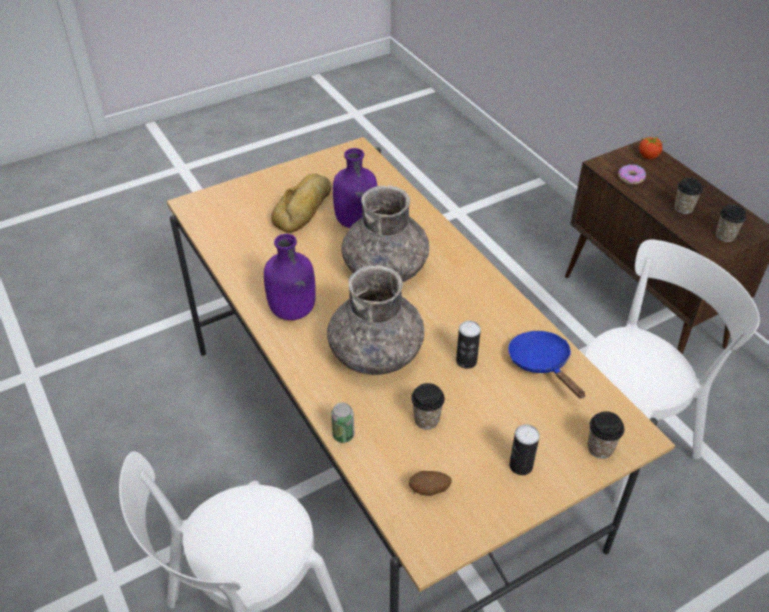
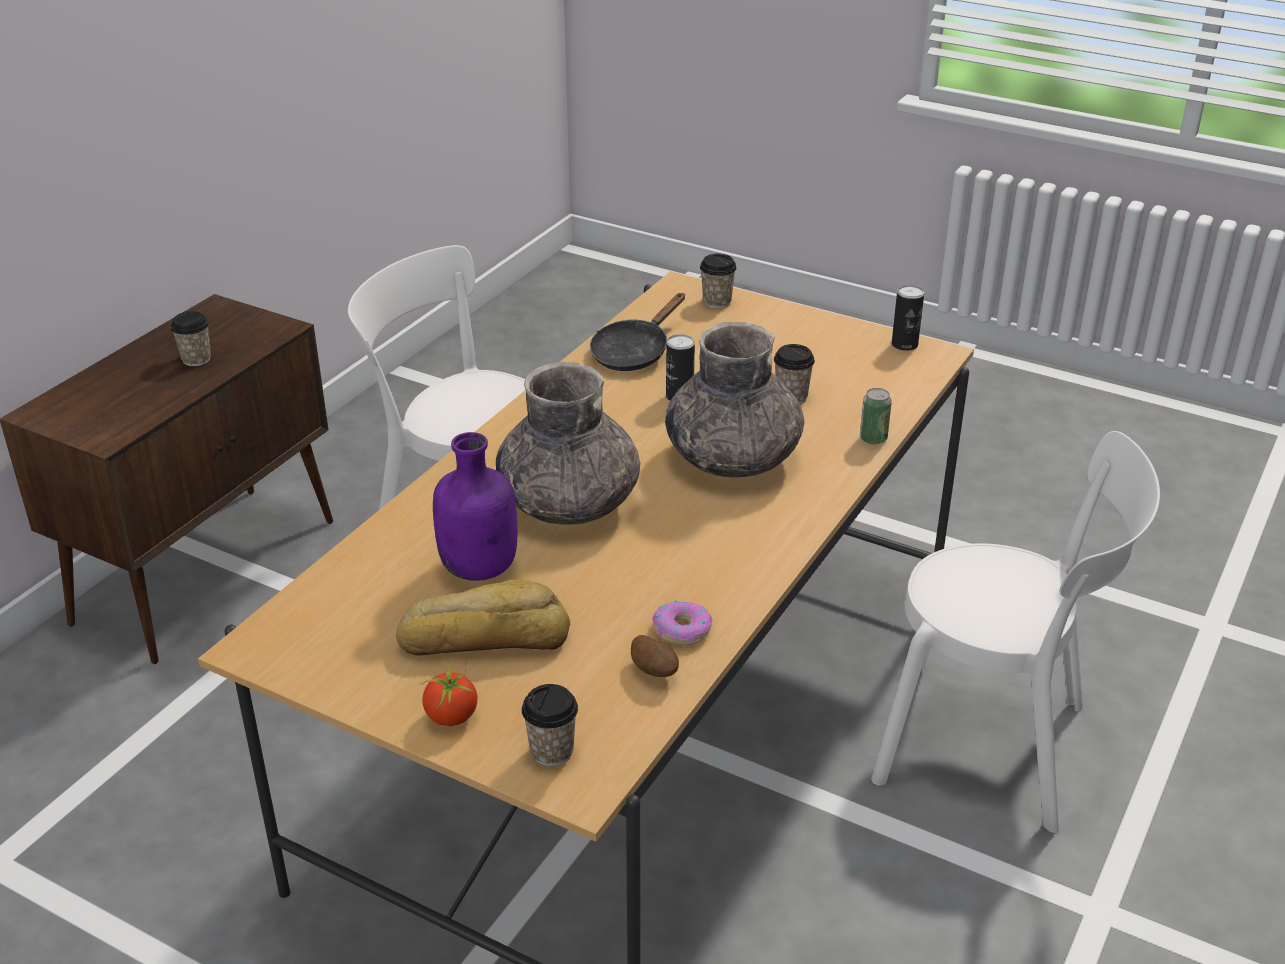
camera: 120 degrees left, 10 degrees down
(293, 311) = (729, 549): purple bottle -> none
(429, 490) = (874, 371): potato -> potato (654, 672)
(521, 466) = (786, 334): can -> can (904, 344)
(542, 363) = (634, 352): blue frying pan -> black frying pan
(631, 178) = (135, 409): donut -> donut (682, 630)
(648, 156) = (60, 406): tomato -> tomato (451, 716)
(725, 235) = (245, 324): cup -> cup (551, 751)

